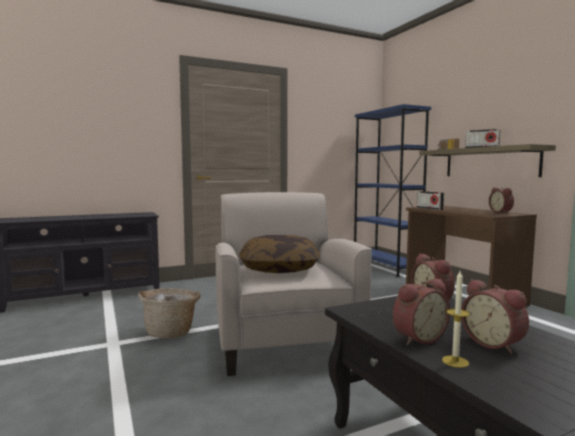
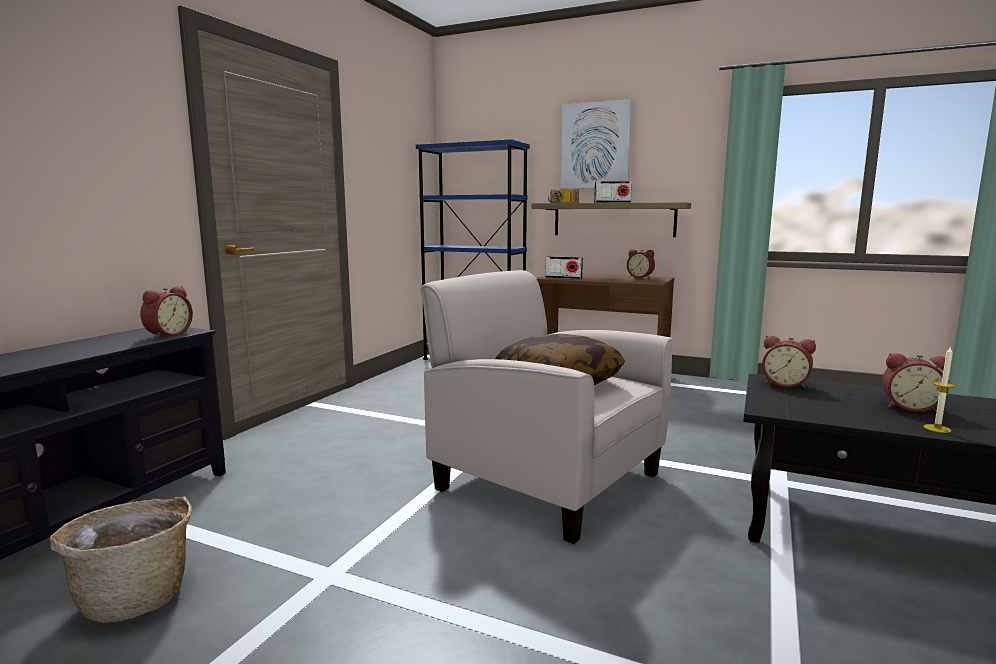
camera: 40 degrees left, 5 degrees up
(171, 332) = (385, 523): basket -> basket (136, 596)
(417, 338) = (872, 418): alarm clock -> alarm clock (167, 335)
(478, 102) = (595, 145): none -> picture

